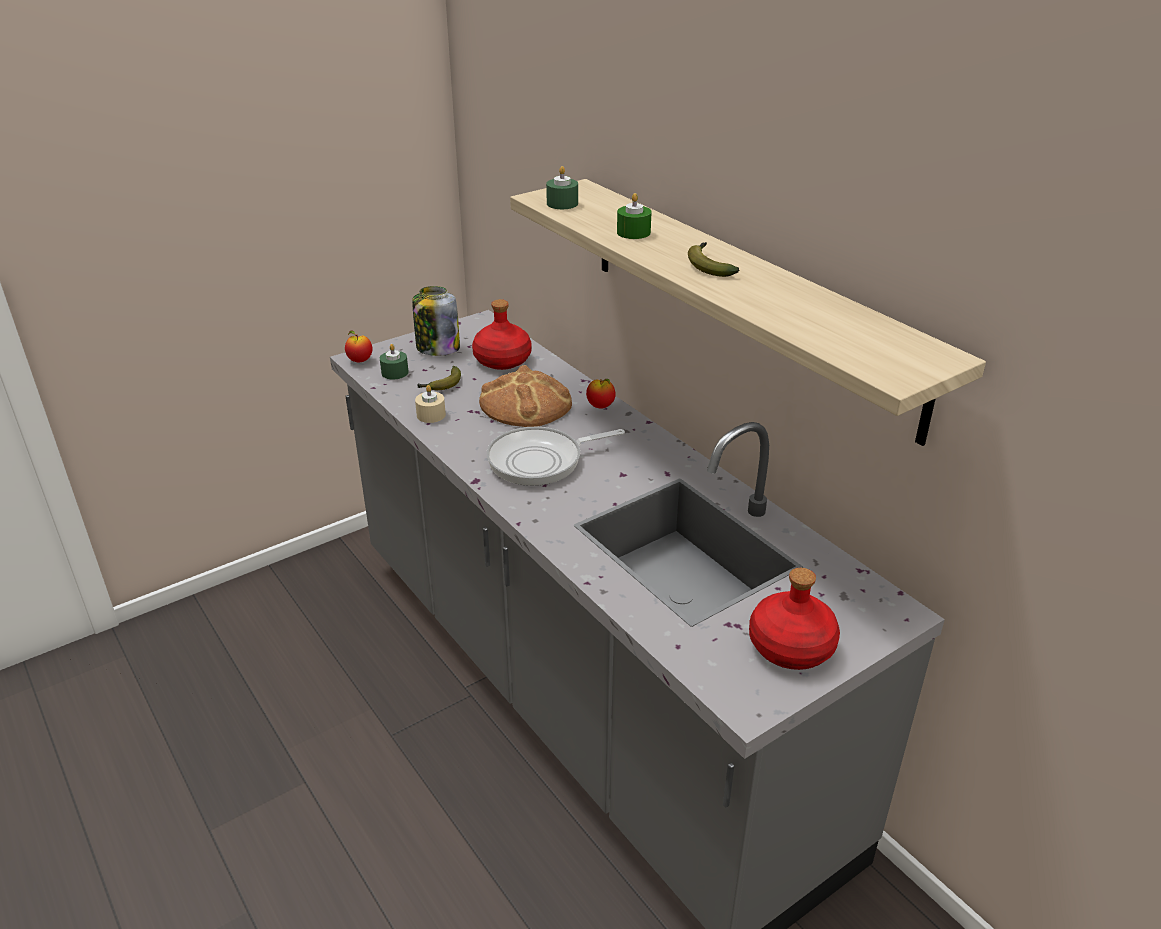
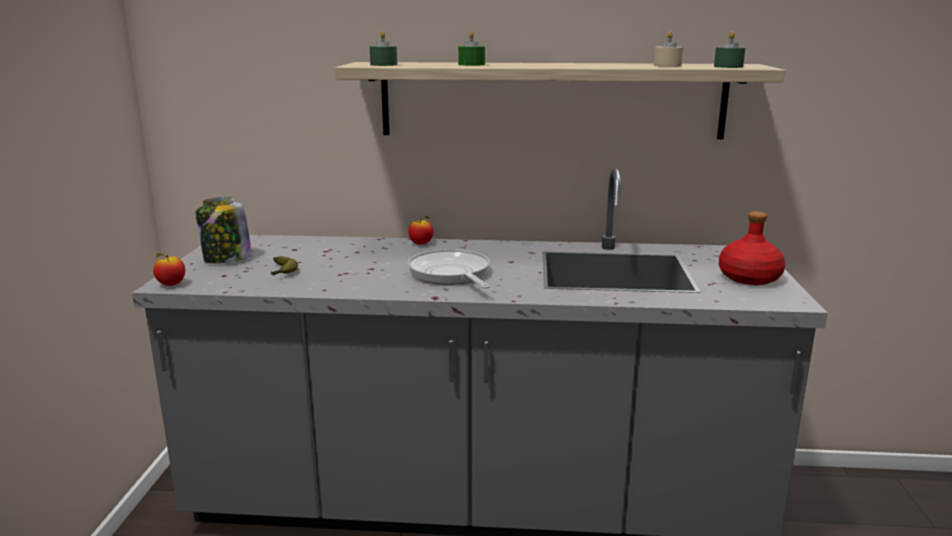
camera: 50 degrees left, 15 degrees down
(395, 372) = (223, 279): green candle -> green candle (728, 66)
(431, 415) = (315, 286): beige candle -> beige candle (667, 65)
(503, 360) = (297, 248): red bottle -> none
(526, 403) = (370, 258): bread -> none
(541, 461) = (451, 274): frying pan -> frying pan turned 135 degrees clockwise
(709, 266) = (556, 65): banana -> none

